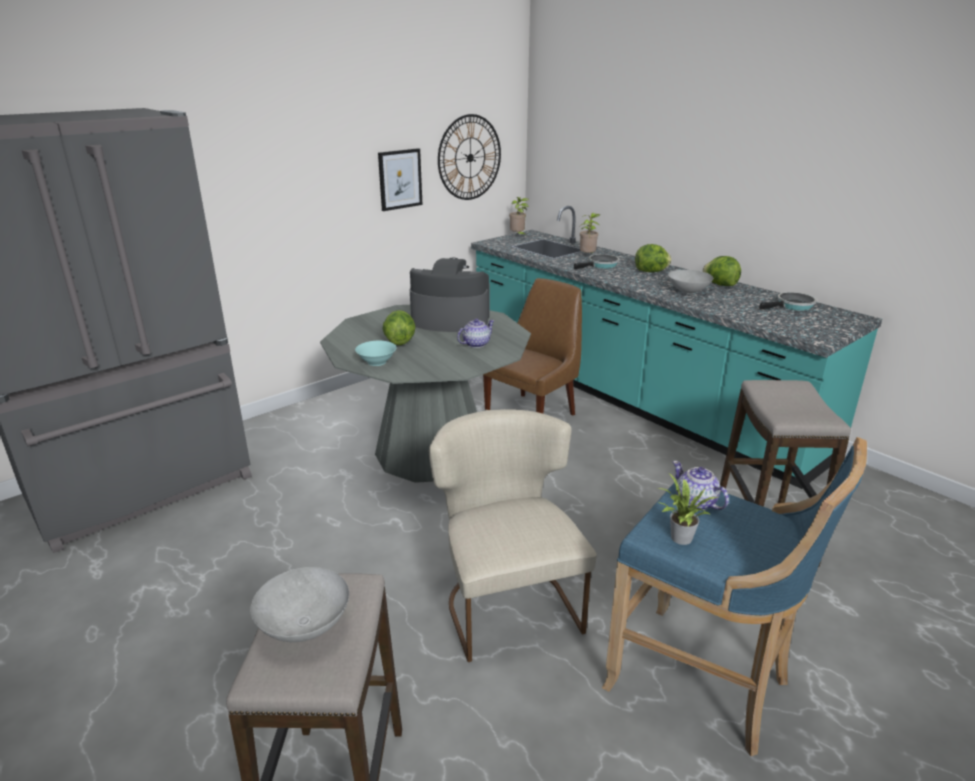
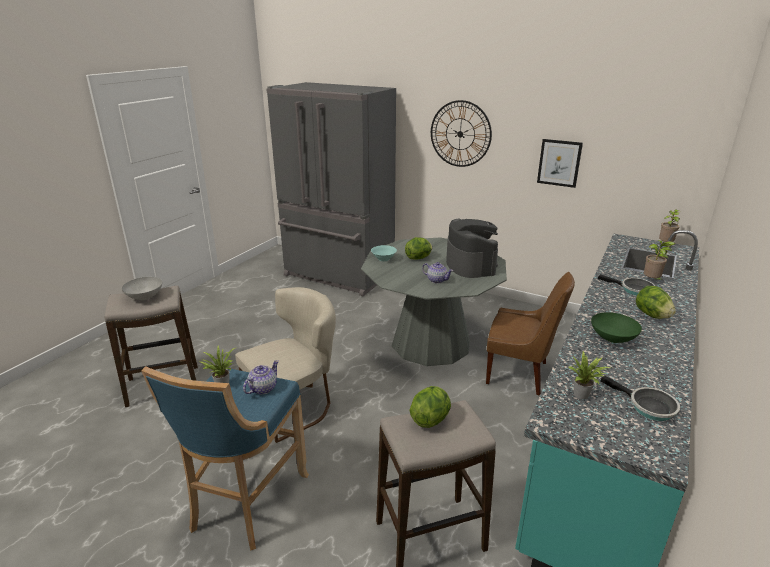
camera: 70 degrees right, 0 degrees up
(470, 157) = (640, 161): wall clock -> wall clock (460, 134)
(689, 292) = (613, 339): grey bowl -> green bowl
(720, 284) = (664, 356): lettuce -> lettuce (430, 419)
(778, 320) = (583, 395): none -> potted plant

